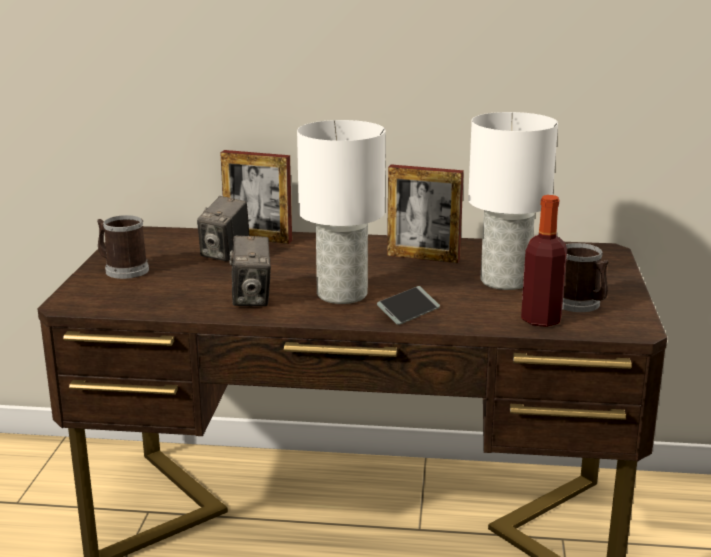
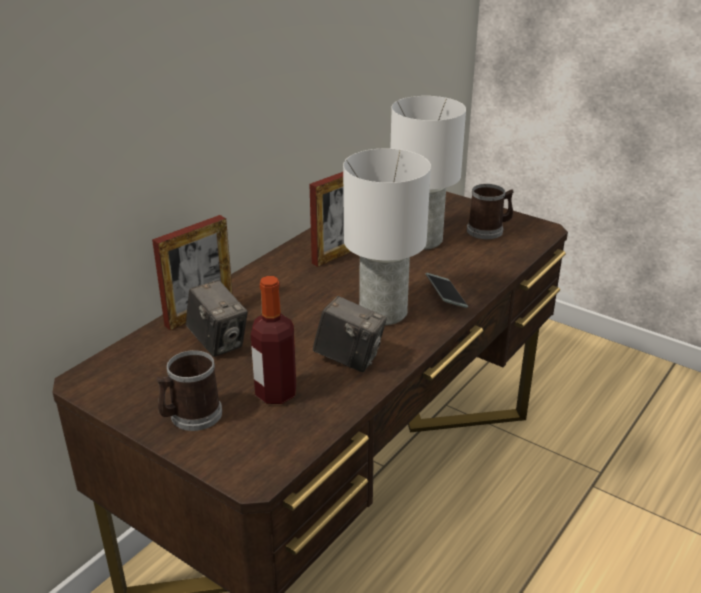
camera: 60 degrees left, 10 degrees up
(541, 320) = (503, 252): bottle -> bottle (276, 393)

